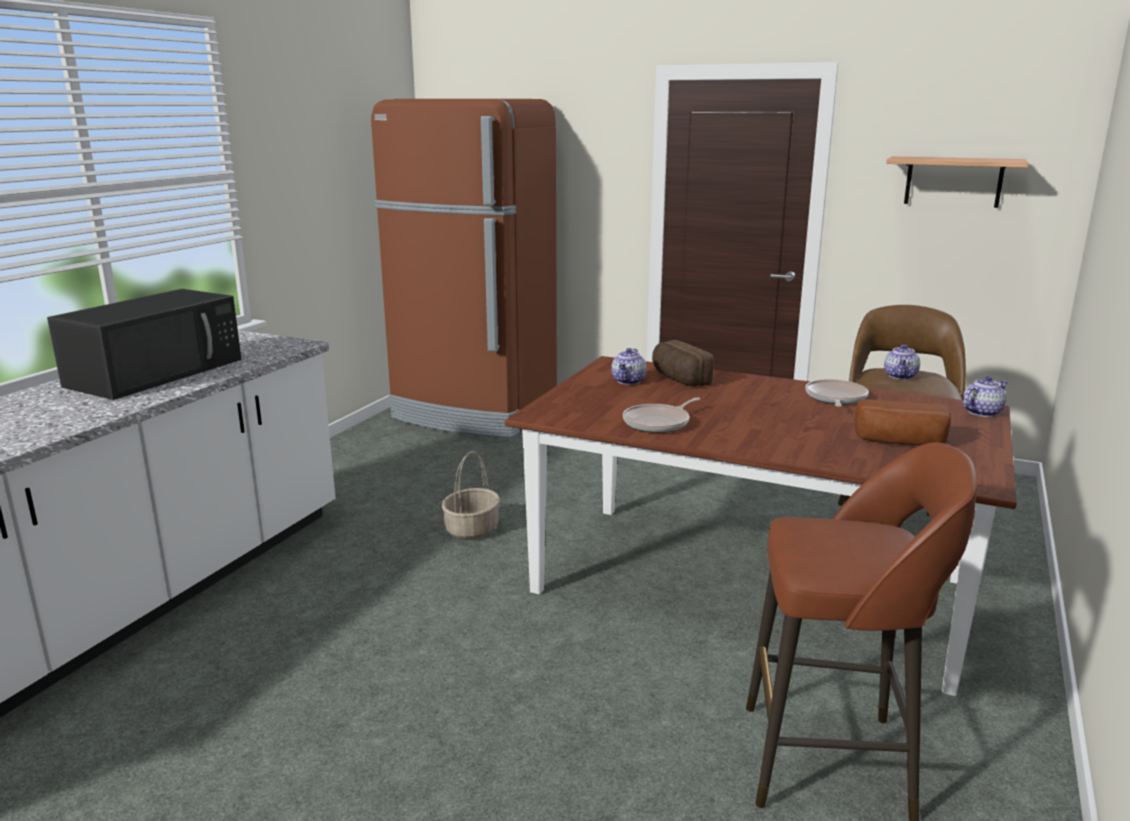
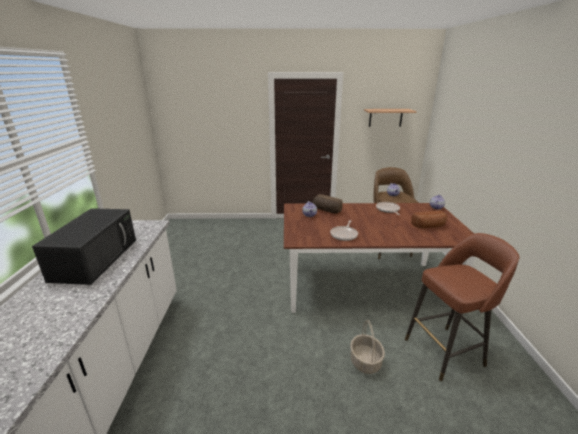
camera: 25 degrees left, 5 degrees up
(472, 530) = (244, 288): basket -> basket (365, 362)
(474, 414) = (200, 229): brown fridge -> none

